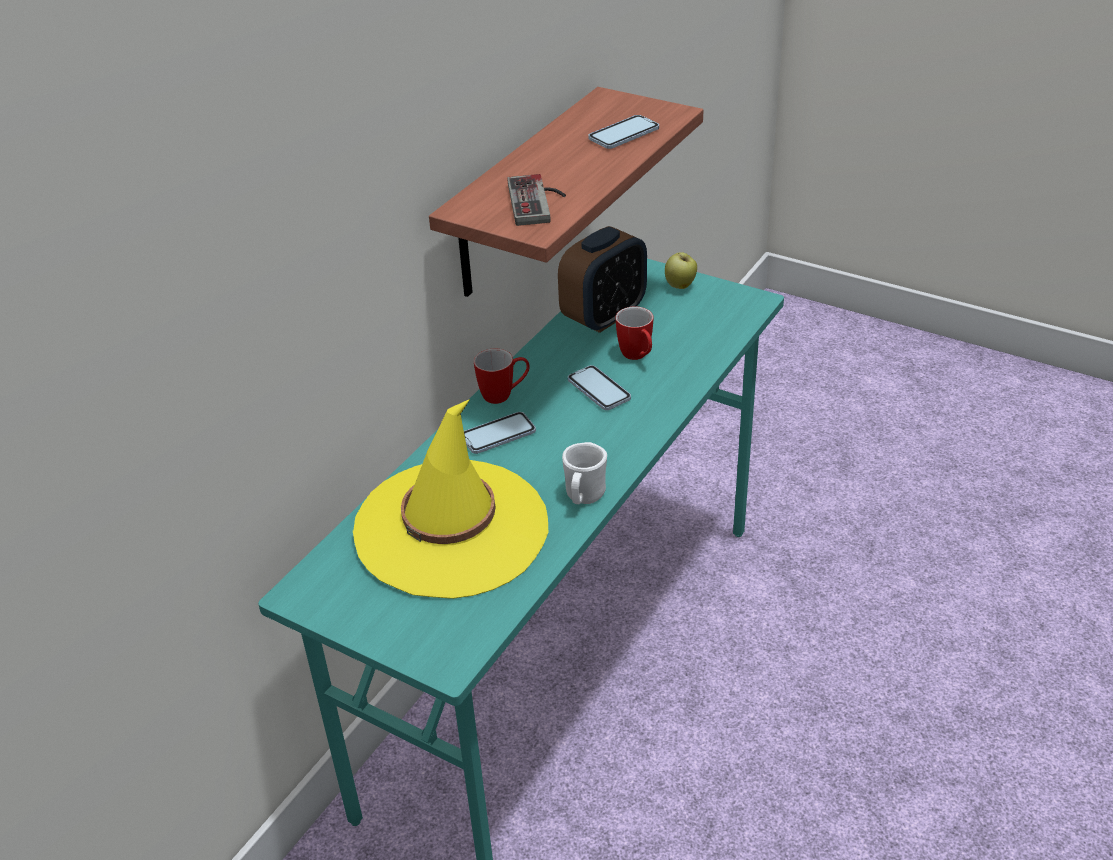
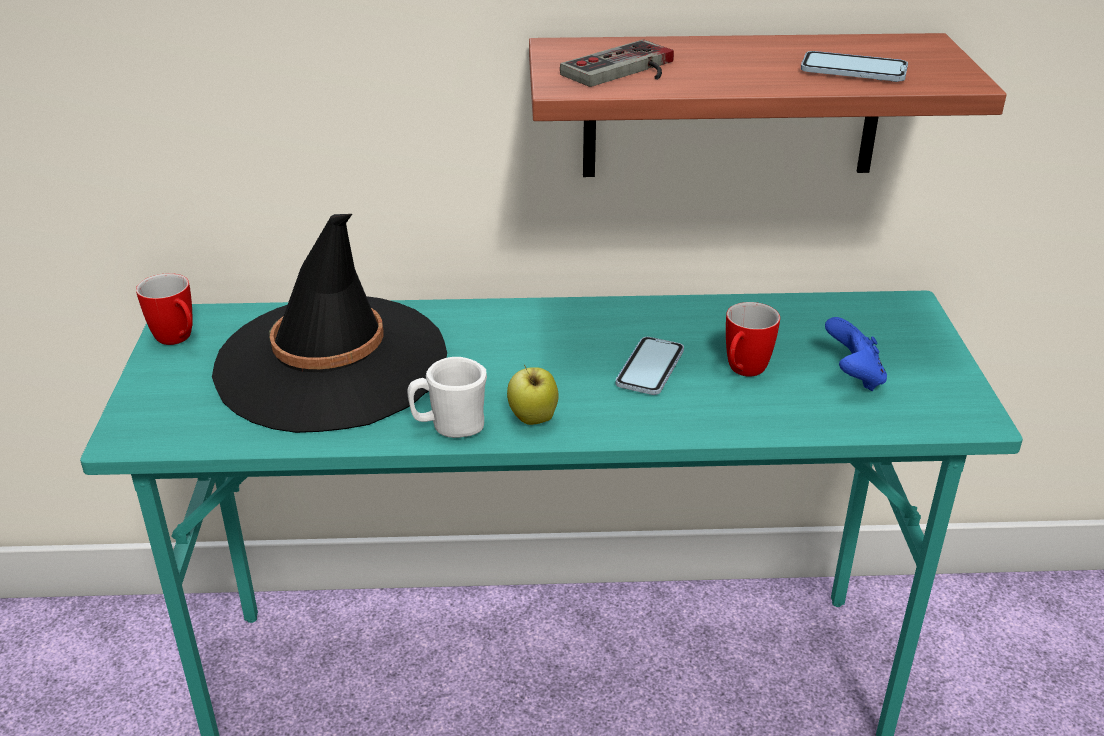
camera: 55 degrees right, 5 degrees down
(451, 528) = (331, 363): yellow hat -> black hat
(498, 435) = (504, 335): phone -> none
(504, 395) = (574, 314): mug -> mug (179, 340)
(604, 316) = (789, 323): alarm clock -> none
(680, 286) = (922, 352): apple -> apple (533, 420)
(680, 320) = (853, 377): none -> blue game controller

